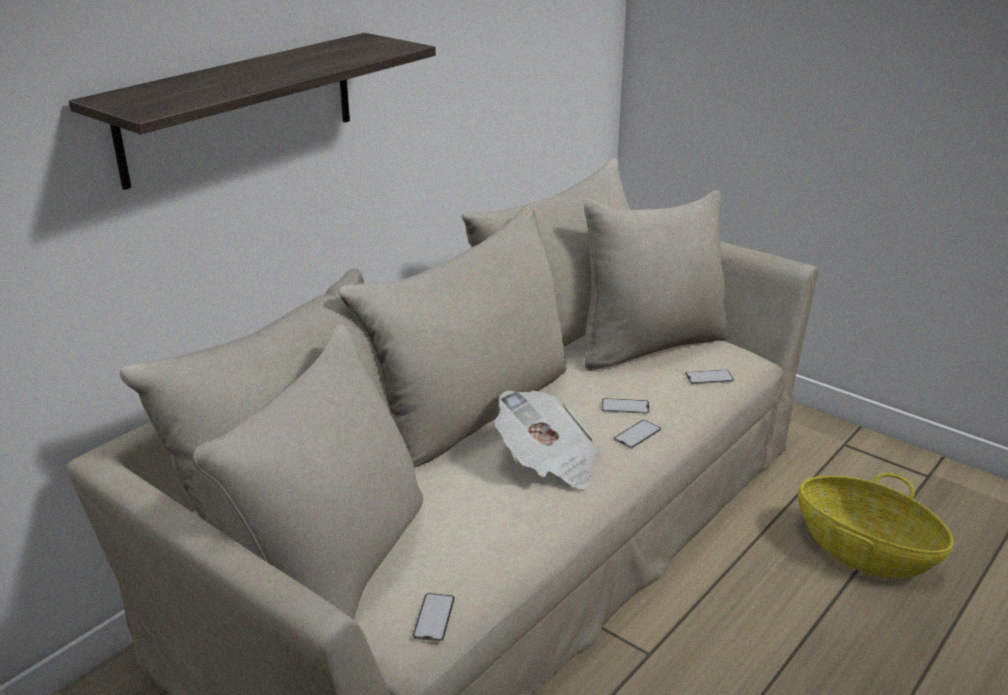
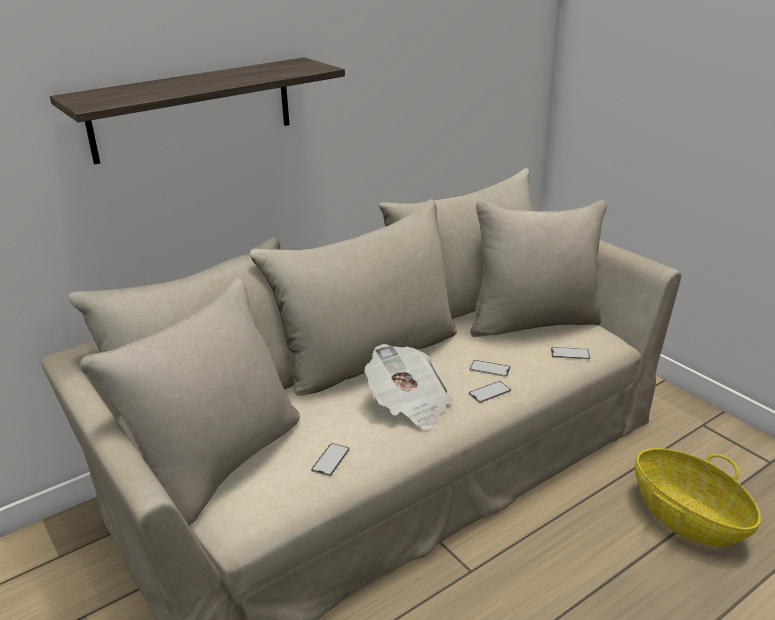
camera: 15 degrees right, 0 degrees up
(434, 617) = (268, 511): phone -> phone (330, 459)

